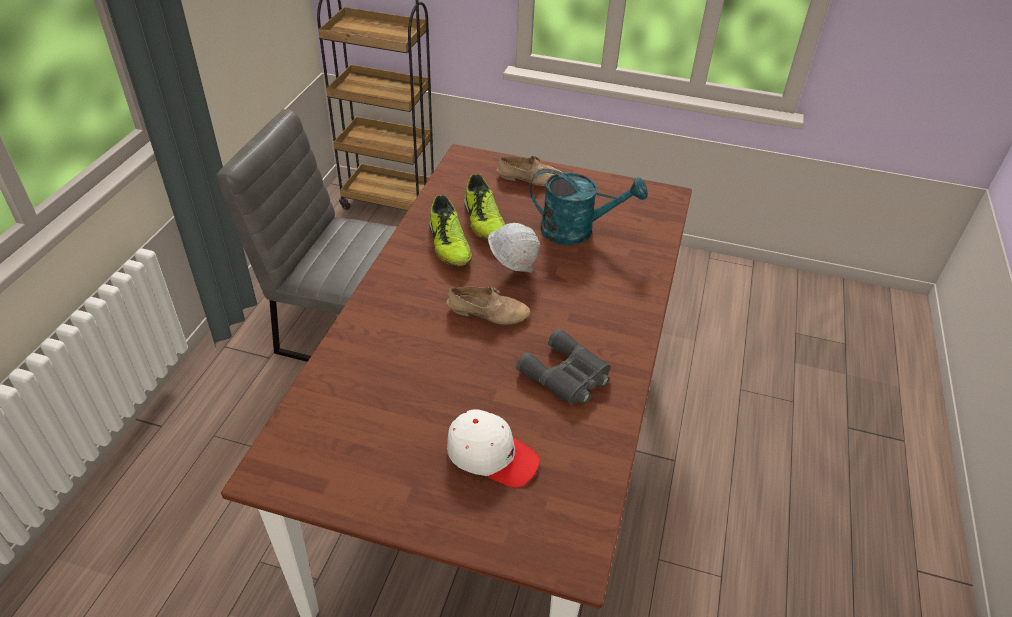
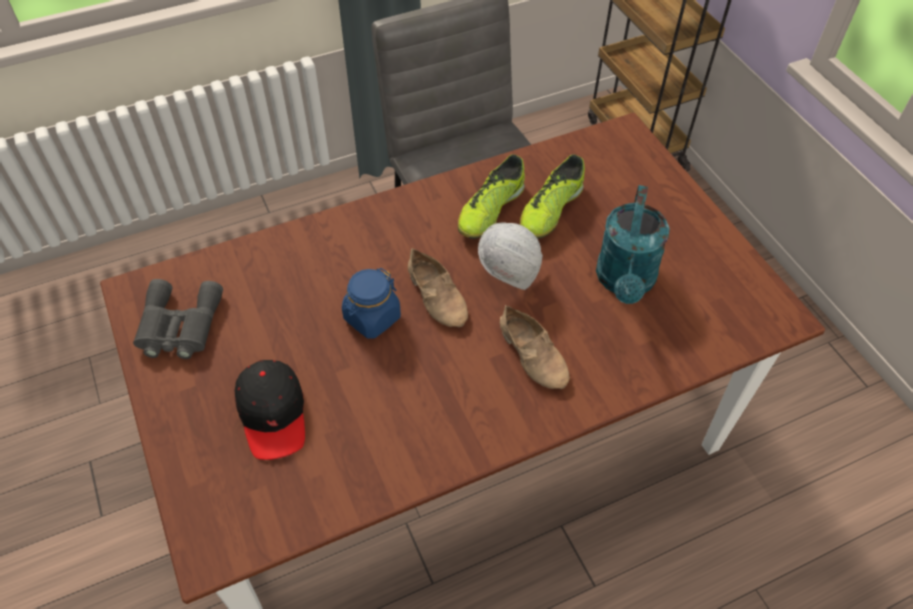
camera: 50 degrees right, 10 degrees up
(468, 353) = (372, 318): none -> blue jar
(492, 455) = (273, 414): white cap -> black cap
(530, 177) = (659, 196): beige shoe -> beige shoe (534, 354)
(567, 376) = (416, 406): grey binoculars -> grey binoculars (178, 327)
(577, 231) = (625, 282): turquoise watering can -> turquoise watering can turned 45 degrees clockwise

